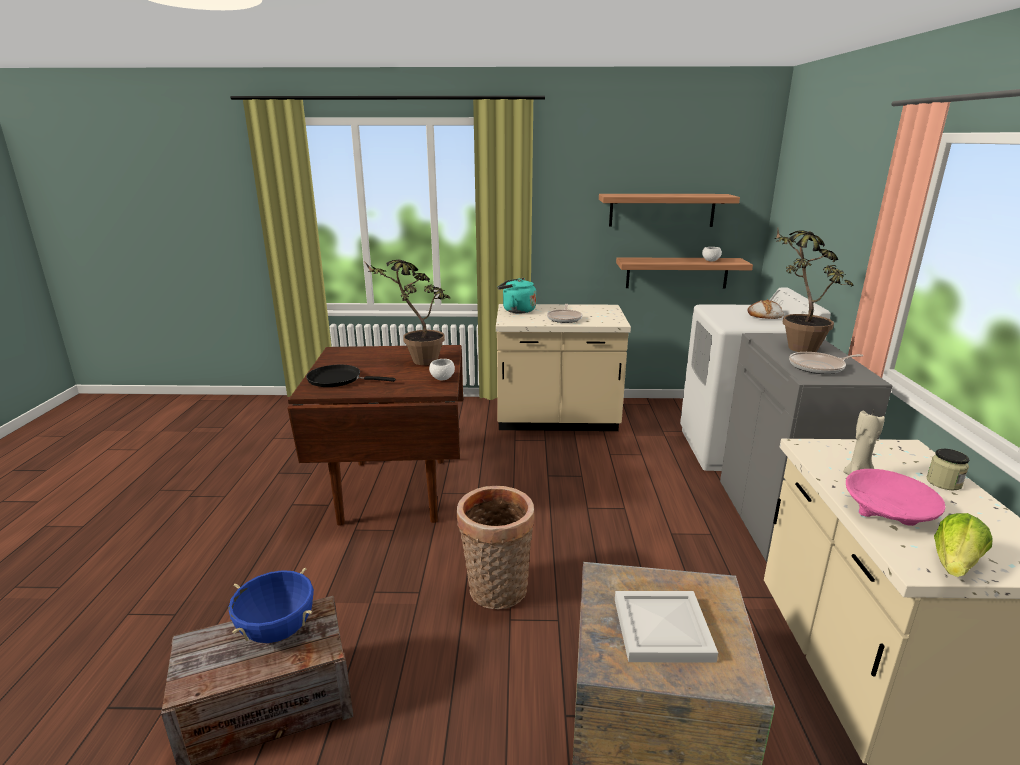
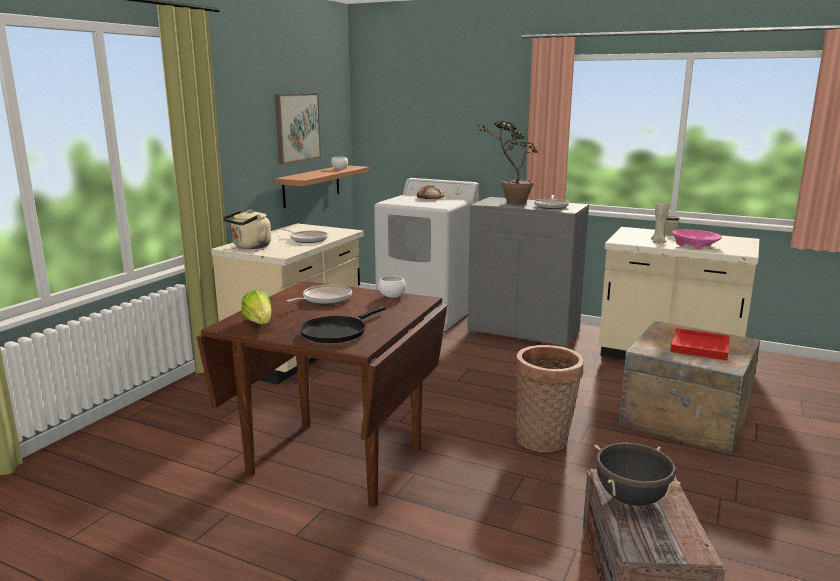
camera: 65 degrees left, 5 degrees down
(277, 631) = (631, 499): blue cooking pot -> black cooking pot
(416, 360) = (325, 299): potted plant -> frying pan
(516, 310) = (250, 247): turquoise kettle -> beige kettle
(662, 210) = (297, 127): shelf -> picture
(663, 628) = (699, 346): white tray -> red tray
(955, 564) = (742, 248): lettuce -> lettuce (259, 323)

